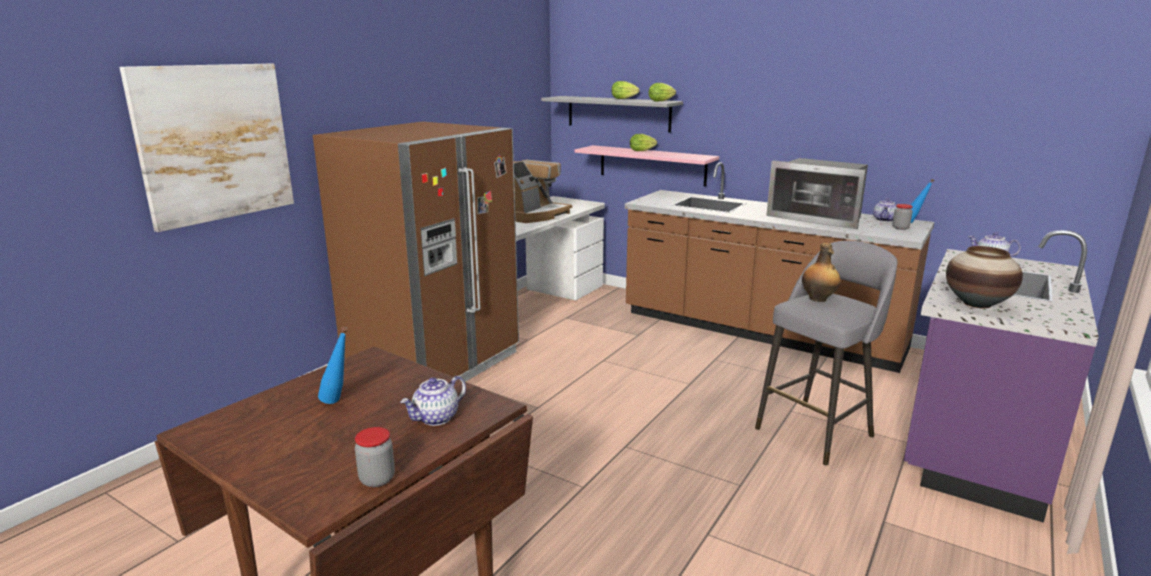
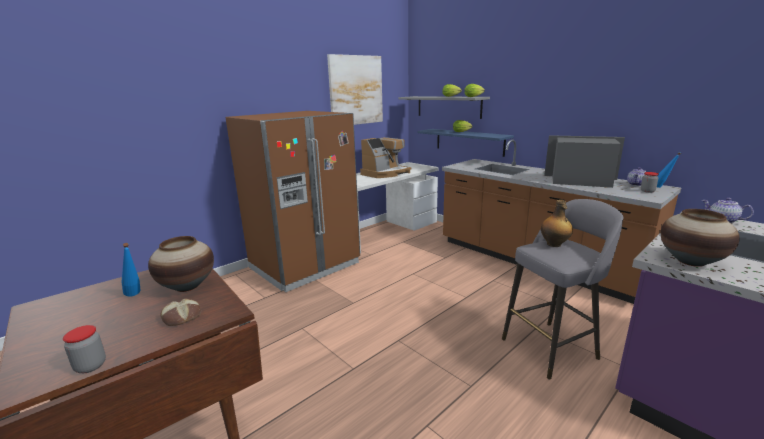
camera: 15 degrees right, 0 degrees up
(215, 143) = (156, 120): picture -> picture (356, 90)
(401, 384) = (187, 286): none -> vase
(436, 418) = (182, 317): teapot -> bread
(652, 165) = (469, 142): pink shelf -> blue shelf
(818, 218) = (580, 181): microwave -> microwave turned 150 degrees clockwise

